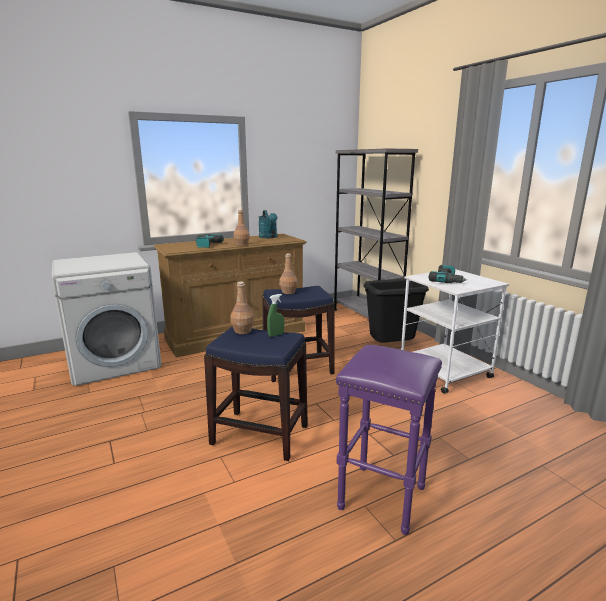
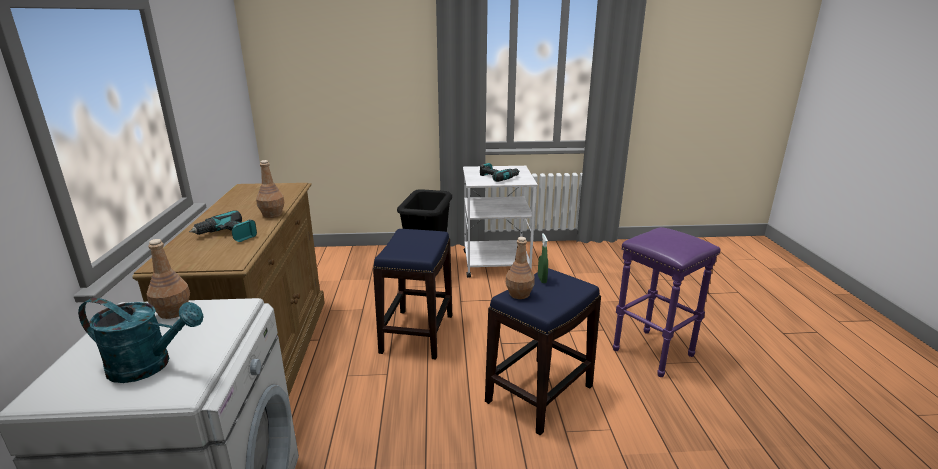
camera: 65 degrees left, 5 degrees up
(269, 237) = (251, 194): turquoise watering can -> turquoise watering can (149, 366)
(288, 292) = (406, 247): brown bottle -> brown bottle (174, 312)
(366, 317) = (340, 257): grey bookcase -> none

